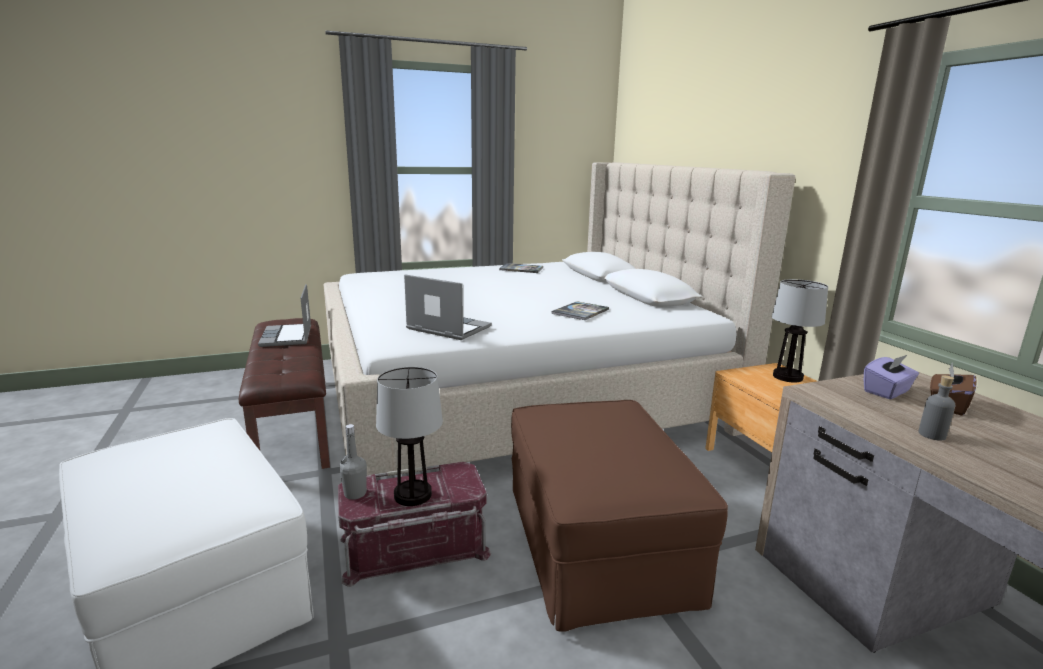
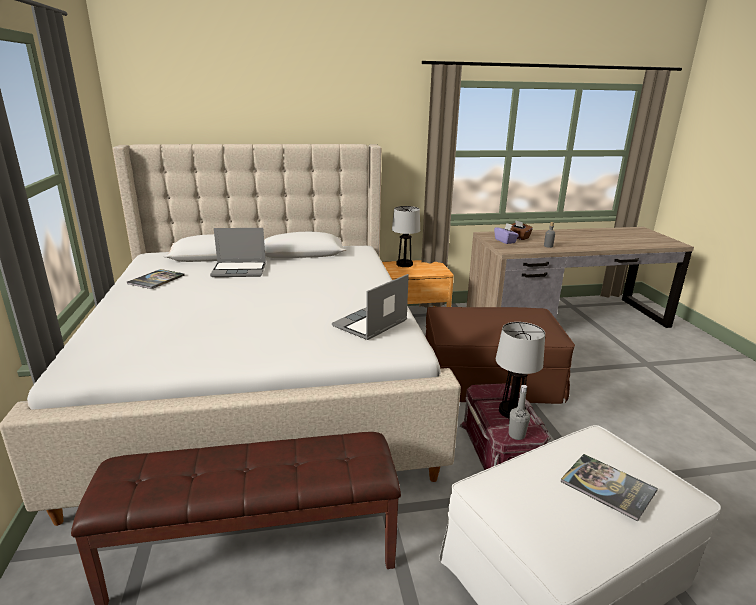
camera: 80 degrees left, 5 degrees up
(287, 337) = (206, 468): laptop -> laptop (240, 270)
(580, 312) = (339, 276): book -> book (608, 486)

